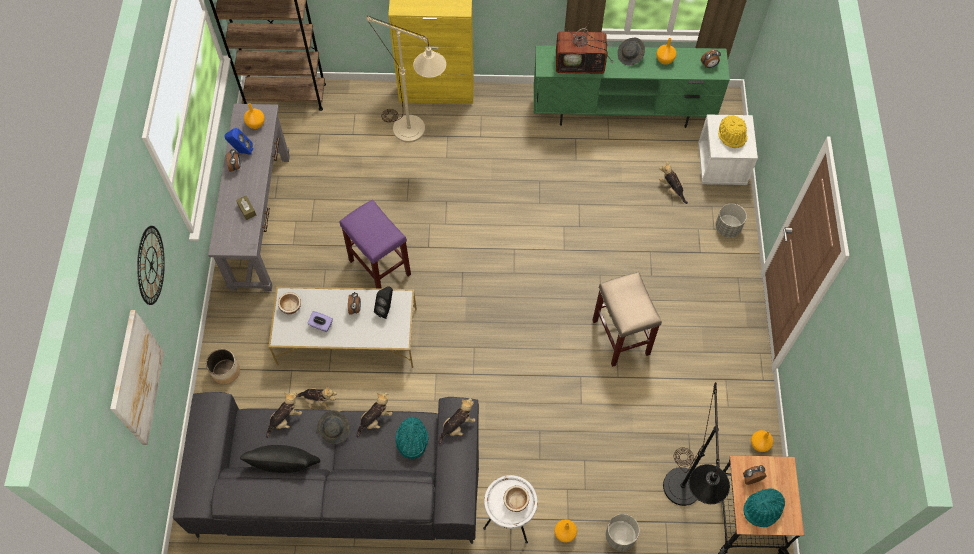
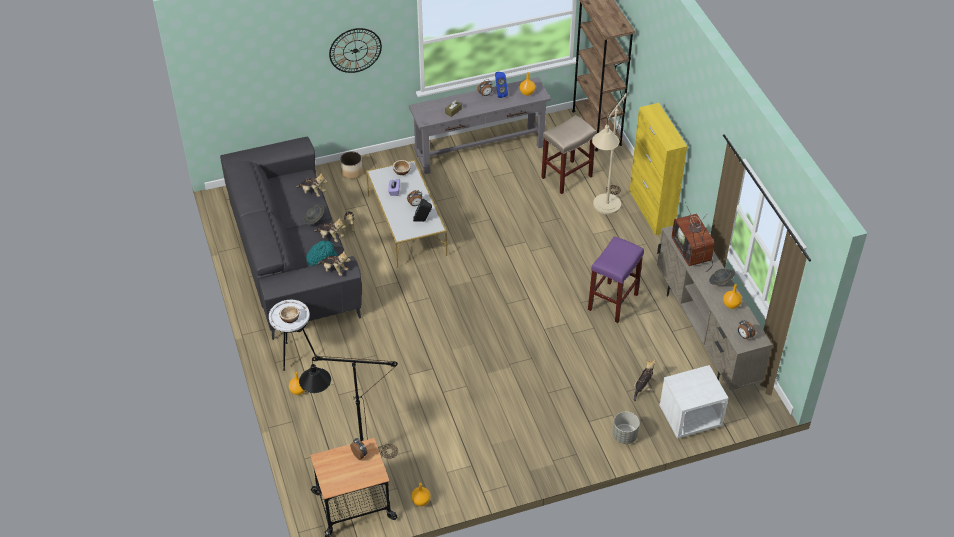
camera: 70 degrees right, 15 degrees down
(136, 378) = (281, 77): picture -> none
(286, 468) = (277, 203): black pillow -> none
(380, 268) = (472, 225): purple stool -> purple stool (613, 302)
(620, 536) = (308, 425): grey planter -> none
(621, 338) = (479, 386): beige stool -> beige stool (566, 177)
(623, 113) = (706, 334): green tv stand -> beige tv stand
(732, 135) = (696, 387): yellow hat -> none
(762, 509) = (336, 467): turquoise hat -> none

